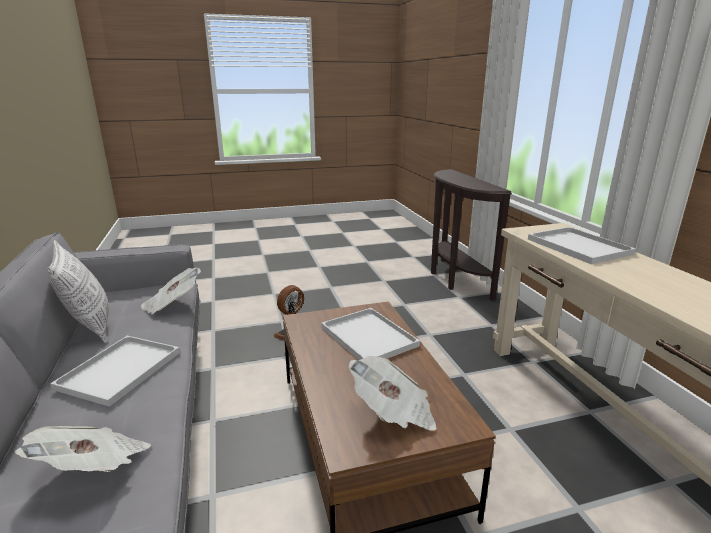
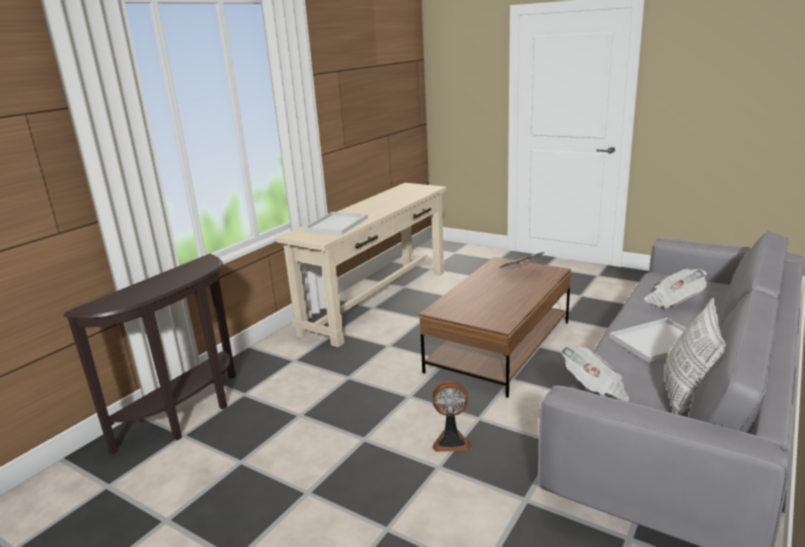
camera: 130 degrees left, 0 degrees up
(367, 336) = (477, 300): white tray -> none

